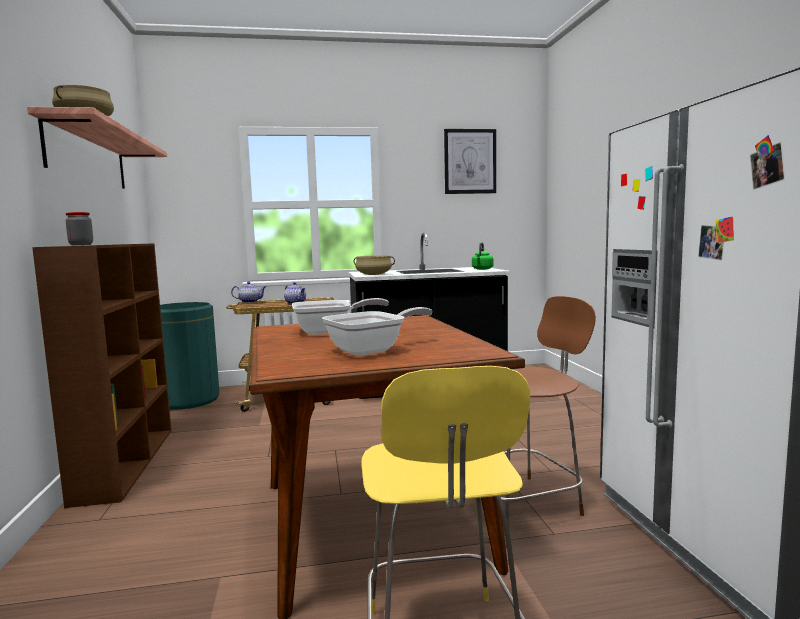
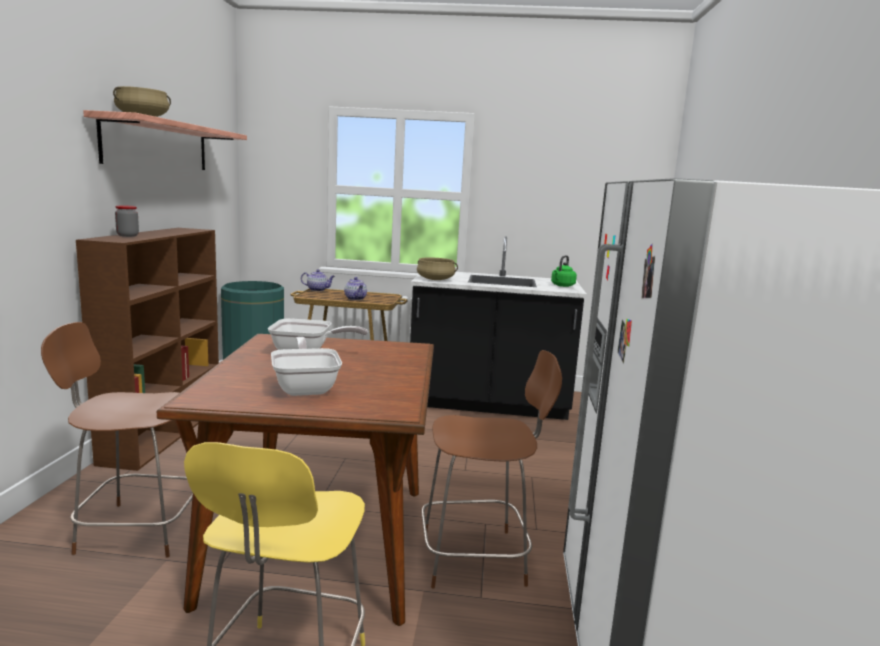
camera: 15 degrees right, 5 degrees up
(162, 556) = (136, 529): none -> brown stool
(372, 350) = (305, 387): frying pan -> frying pan turned 90 degrees counterclockwise
(470, 161) = (578, 157): picture -> none

